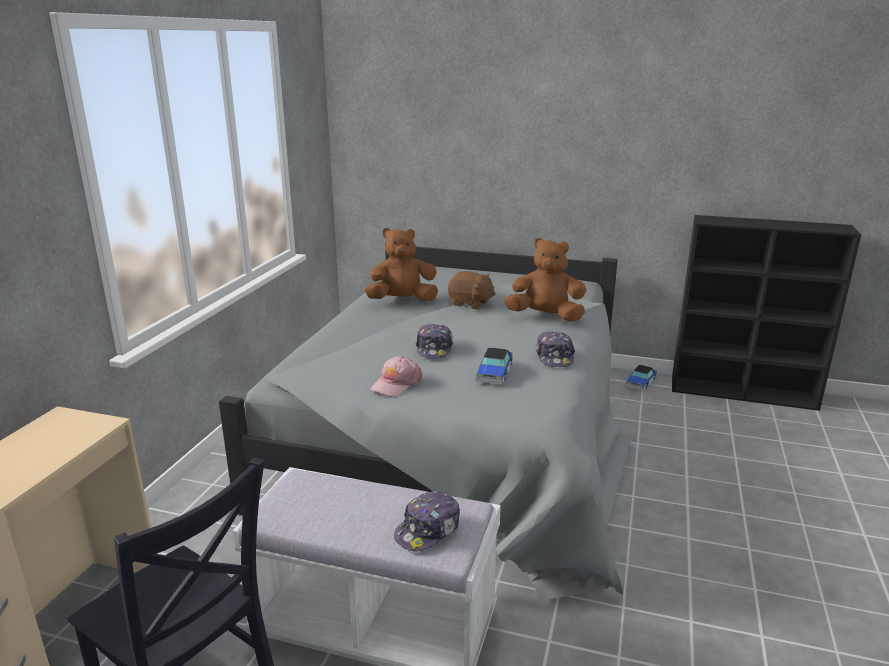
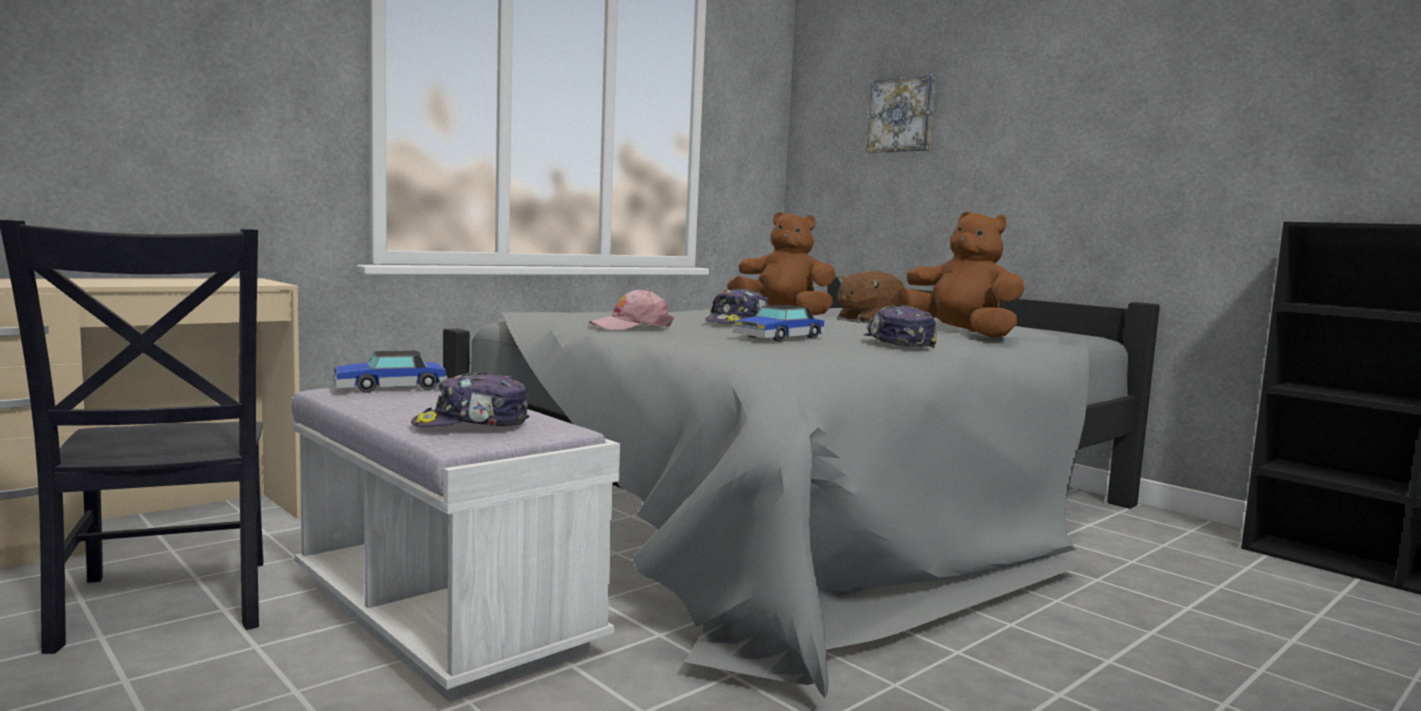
camera: 30 degrees right, 15 degrees down
(430, 125) = (902, 115): none -> picture
(470, 304) = (868, 321): brown plush toy -> brown plush toy turned 90 degrees clockwise
(554, 357) = (898, 343): cap -> cap turned 135 degrees clockwise
(640, 382) = (1188, 528): toy car -> toy car (390, 387)

